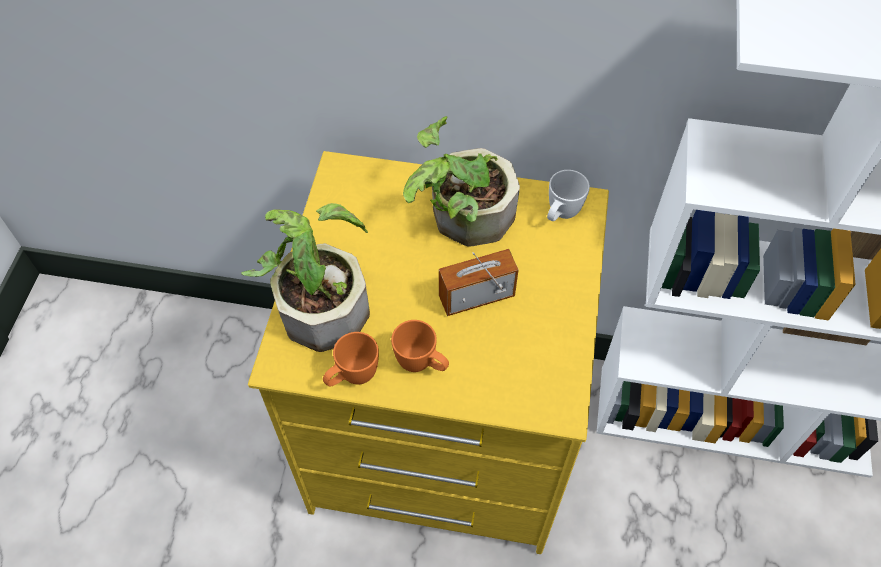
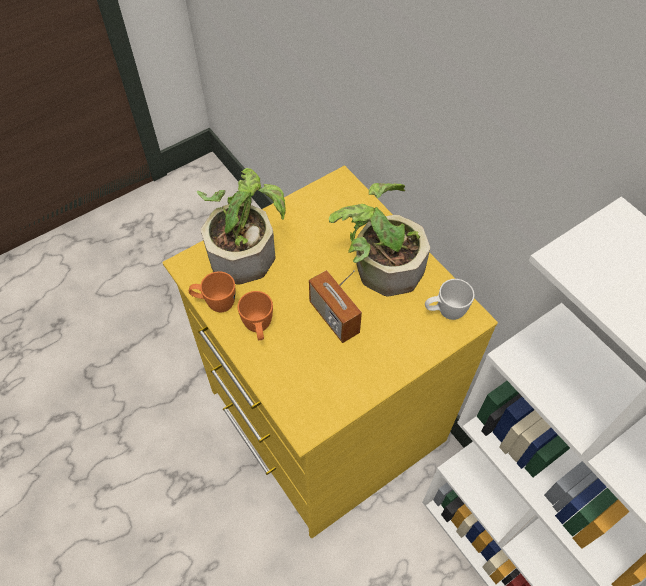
camera: 45 degrees right, 0 degrees up
(476, 296) = (334, 317): radio -> radio turned 150 degrees counterclockwise

